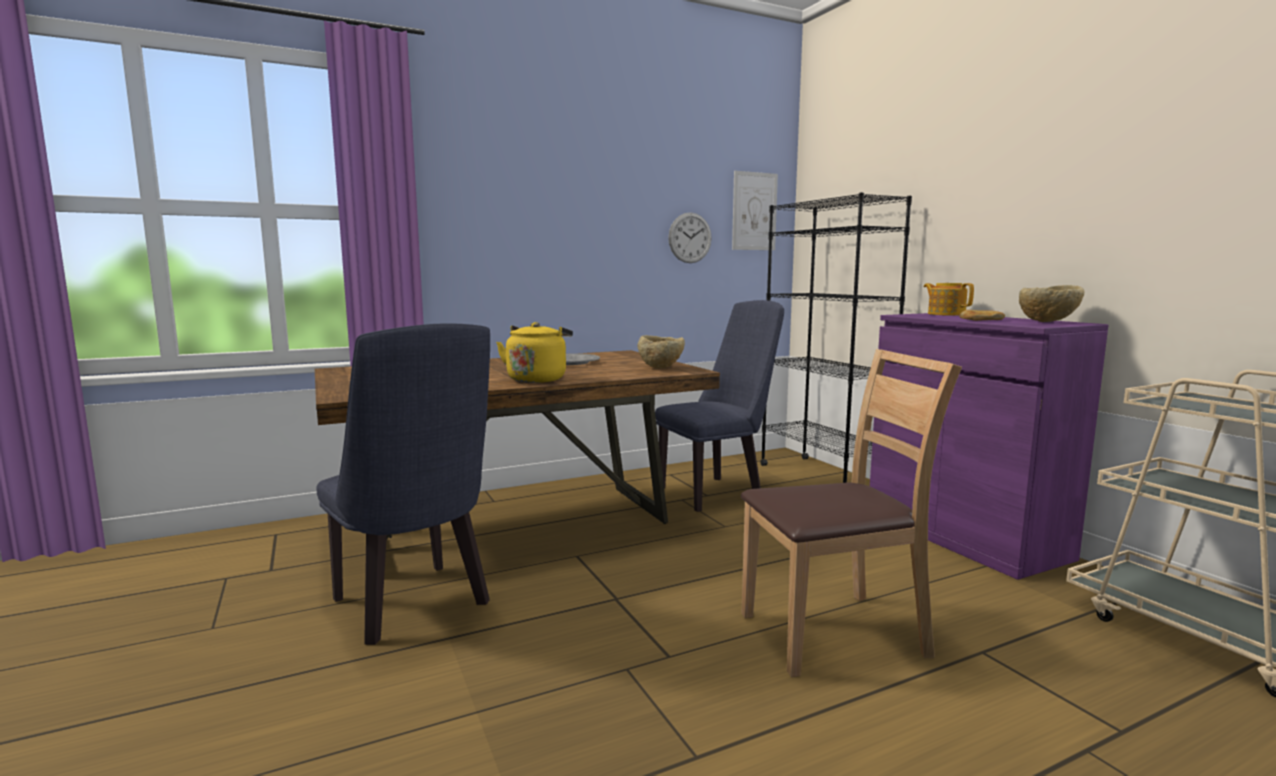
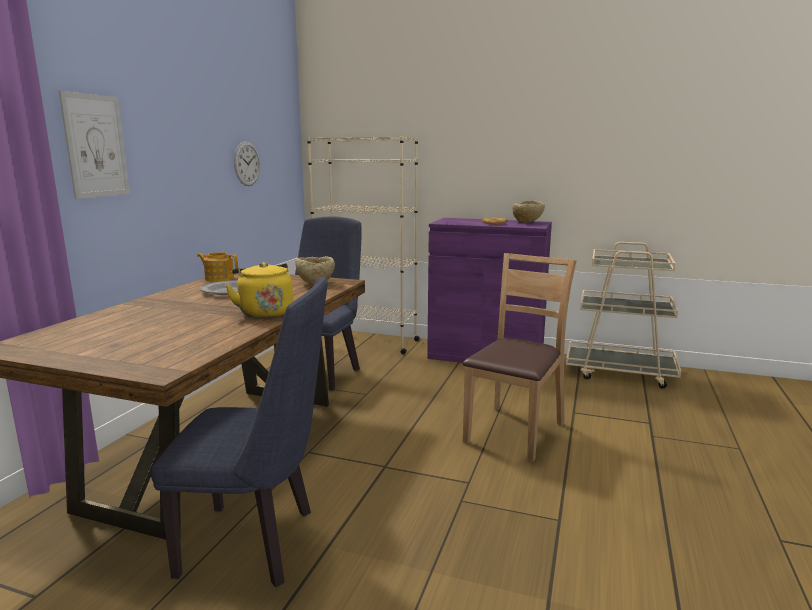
camera: 45 degrees left, 5 degrees up
(754, 211) = (281, 139): picture -> picture (96, 146)
(822, 477) = (367, 342): black bookcase -> beige bookcase
(946, 314) = (457, 219): teapot -> teapot (219, 278)

